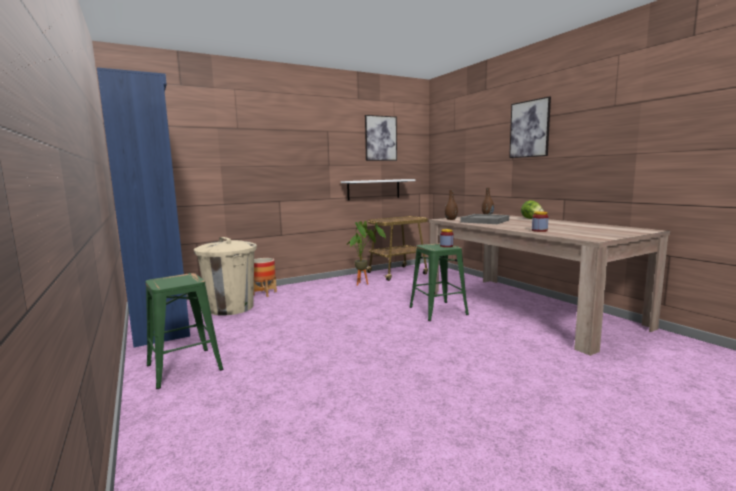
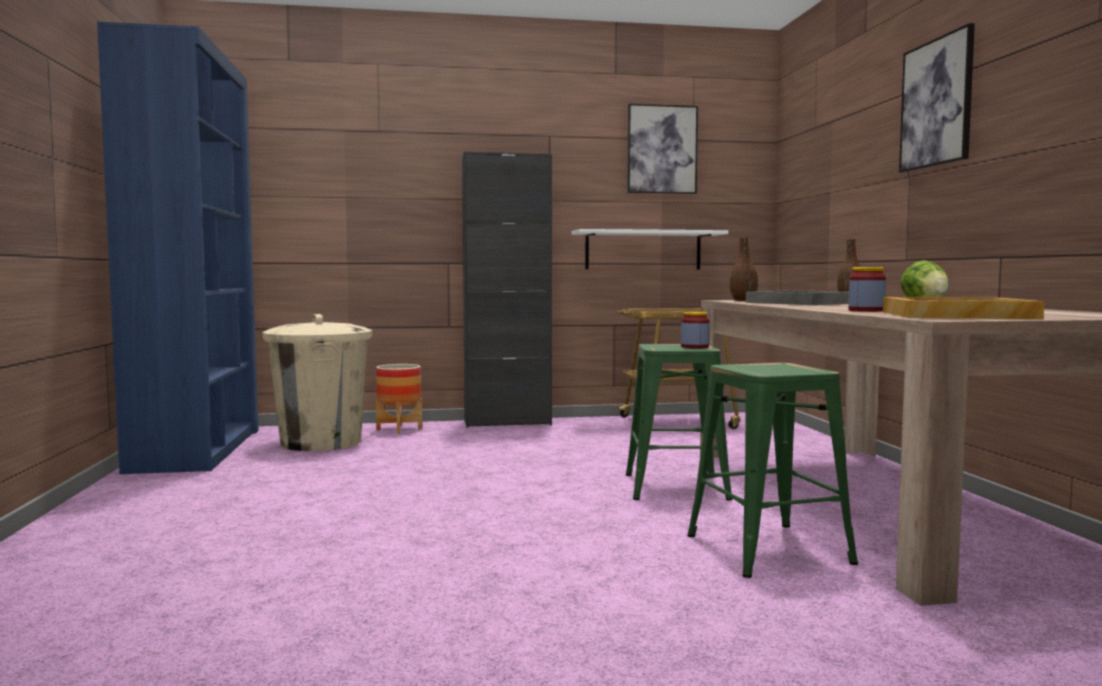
camera: 20 degrees right, 5 degrees down
(183, 367) = (145, 507): green stool -> green stool (766, 549)
(316, 282) = (507, 422): none -> black cabinet
(364, 283) = (591, 431): potted plant -> none
(585, 234) = (954, 315): none -> beige tray

